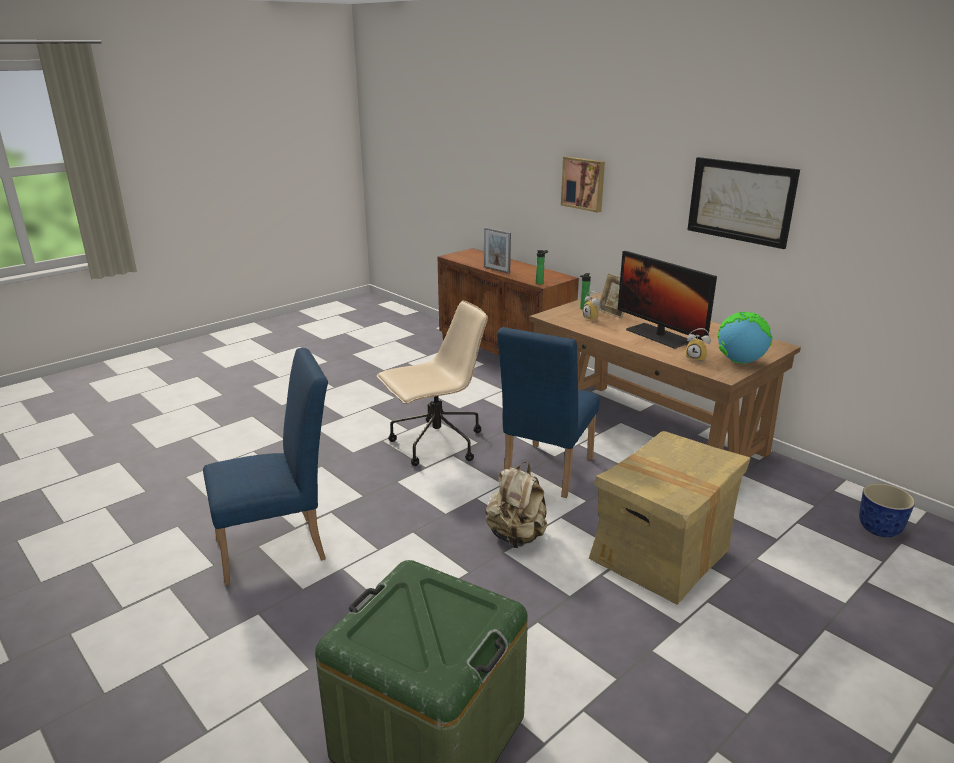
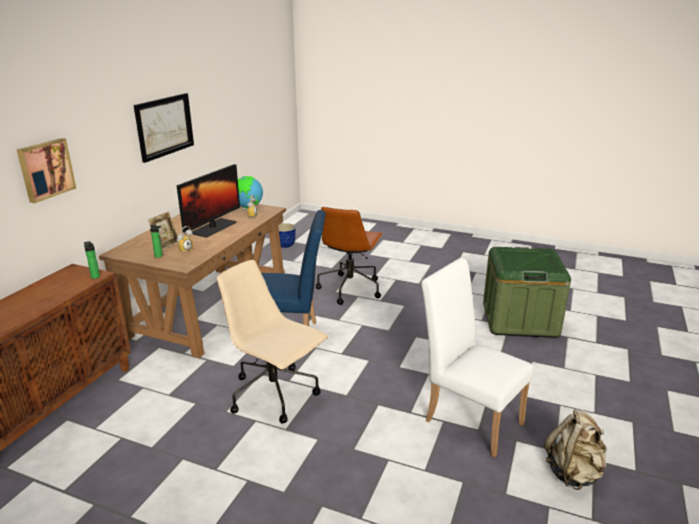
camera: 115 degrees left, 0 degrees up
(280, 547) = (468, 417): blue chair -> white chair
(496, 270) = (39, 307): picture frame -> none
(517, 536) = (370, 329): beige backpack -> beige backpack (573, 472)
(660, 555) = (350, 288): cardboard box -> brown office chair

